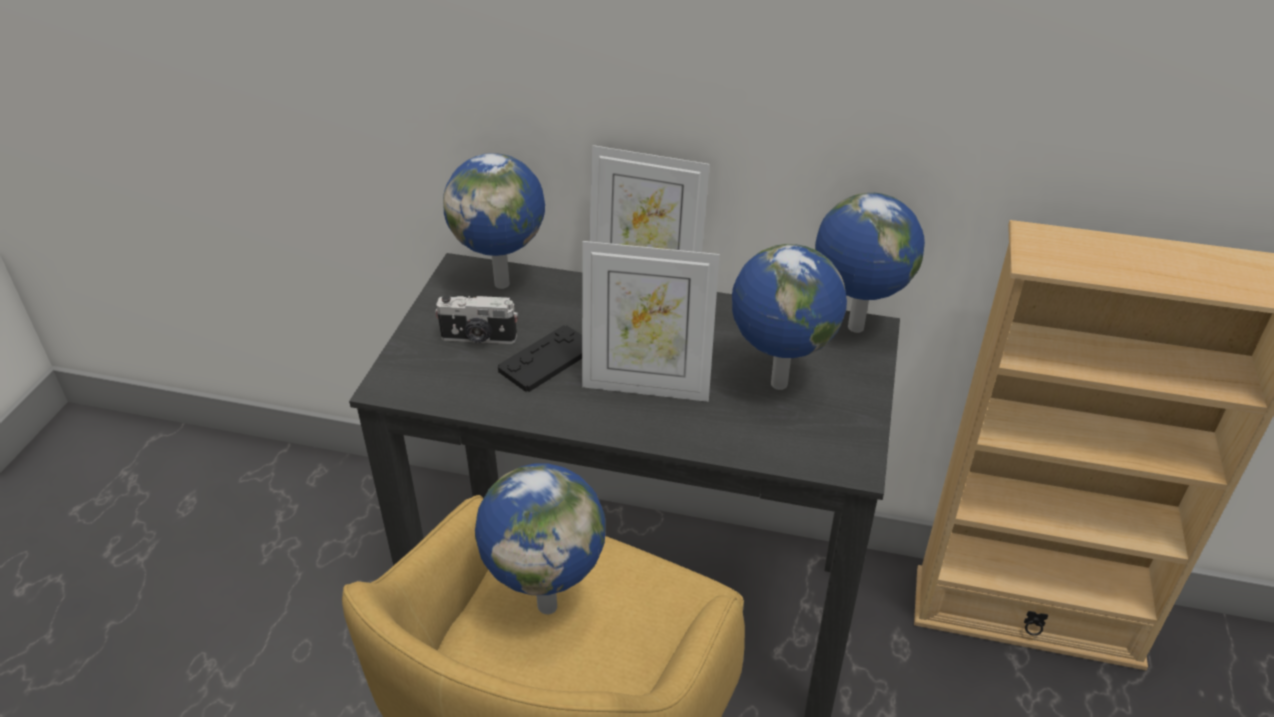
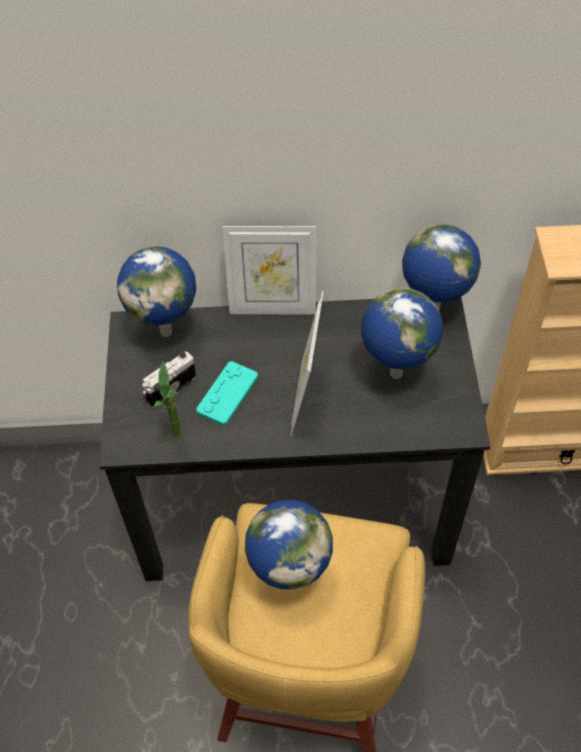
camera: 15 degrees left, 15 degrees up
(461, 396) = (179, 441): none -> potted plant
(478, 338) = (170, 387): camera -> camera turned 150 degrees clockwise
(547, 360) = (227, 394): black game controller -> turquoise game controller
(647, 385) = (306, 398): picture frame -> picture frame turned 105 degrees clockwise

